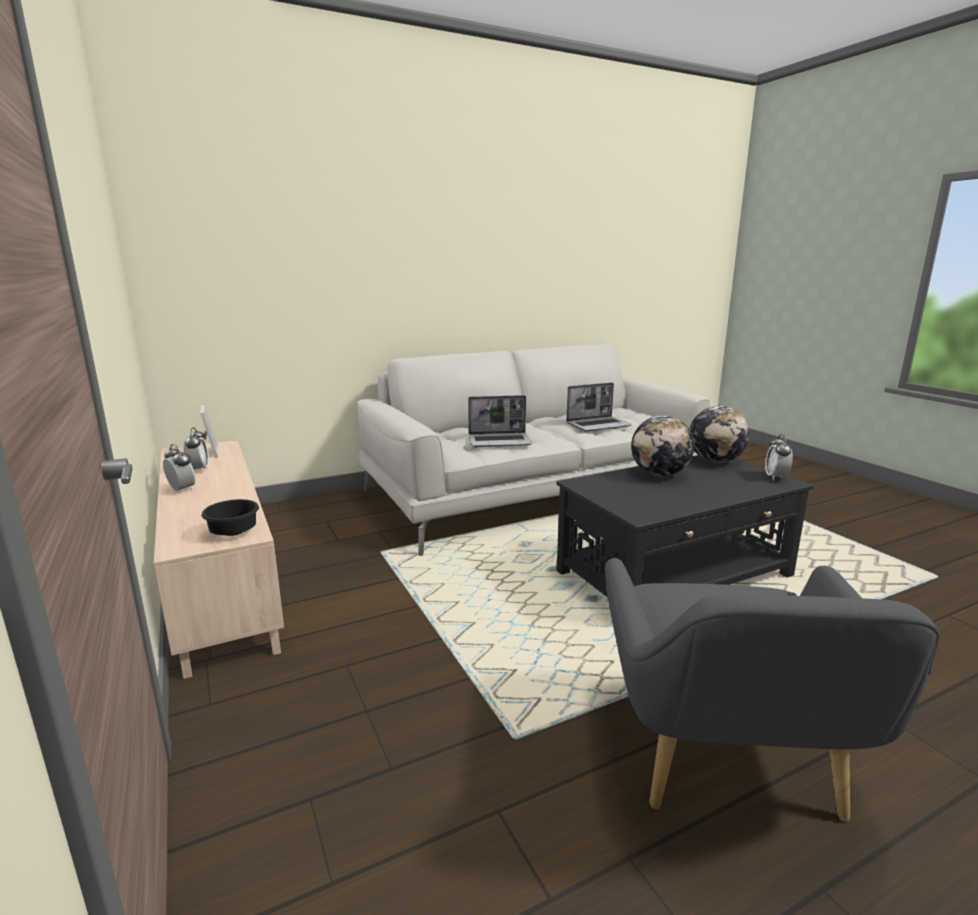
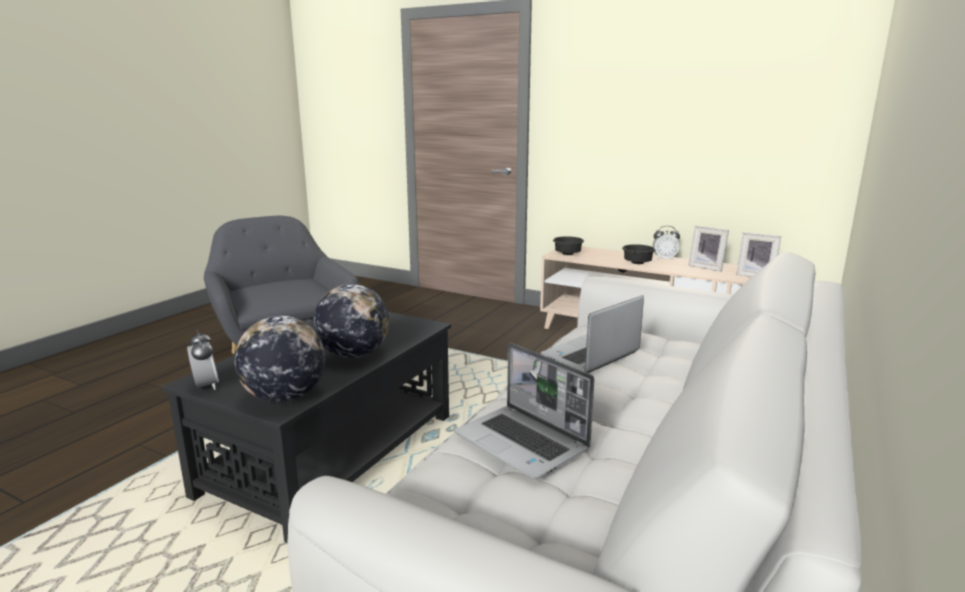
camera: 145 degrees right, 0 degrees up
(199, 470) = (707, 267): alarm clock -> picture frame
(228, 492) = (636, 263): none -> black bowl
(598, 425) = (523, 443): laptop -> laptop turned 75 degrees counterclockwise

